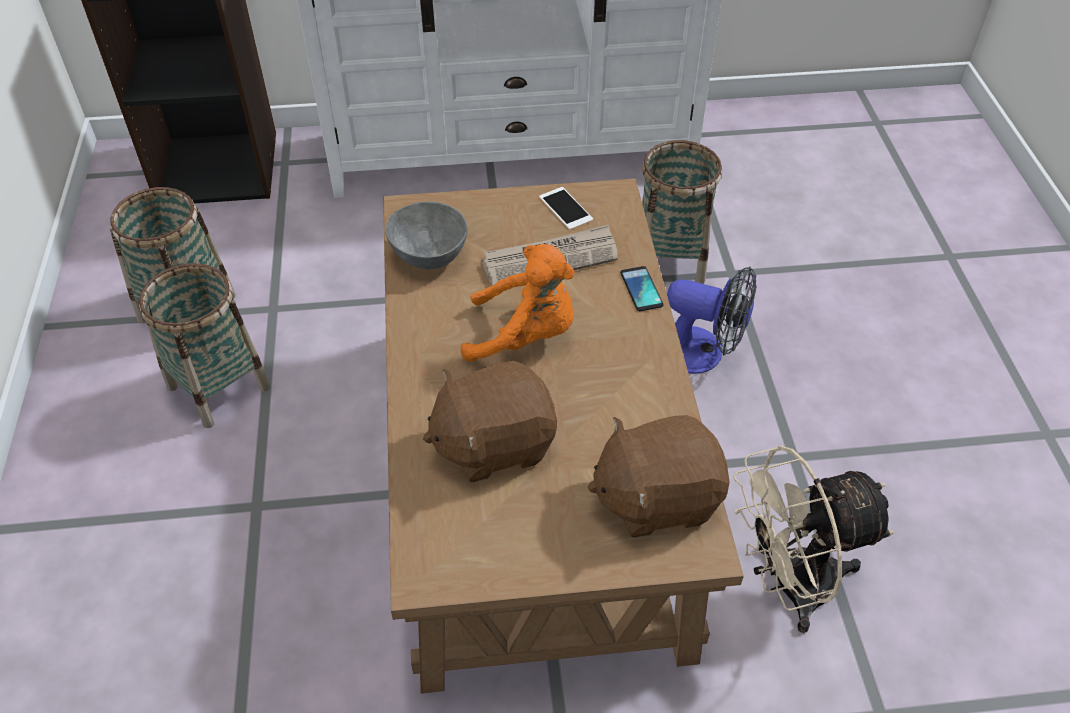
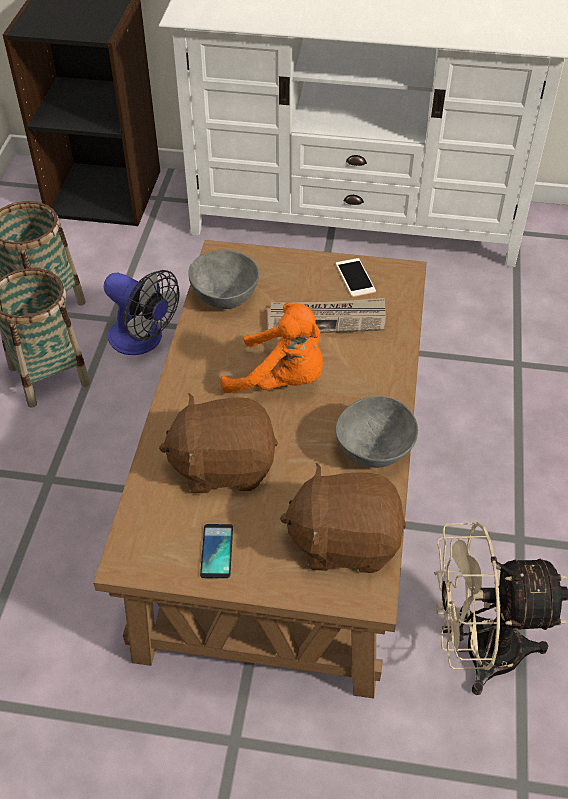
camera: 15 degrees right, 0 degrees up
(641, 289) = (396, 360): phone -> phone (217, 551)
(654, 391) = (376, 450): none -> grey bowl
(670, 259) = (465, 340): basket -> none
(702, 353) = (466, 429): fan -> fan (143, 340)

